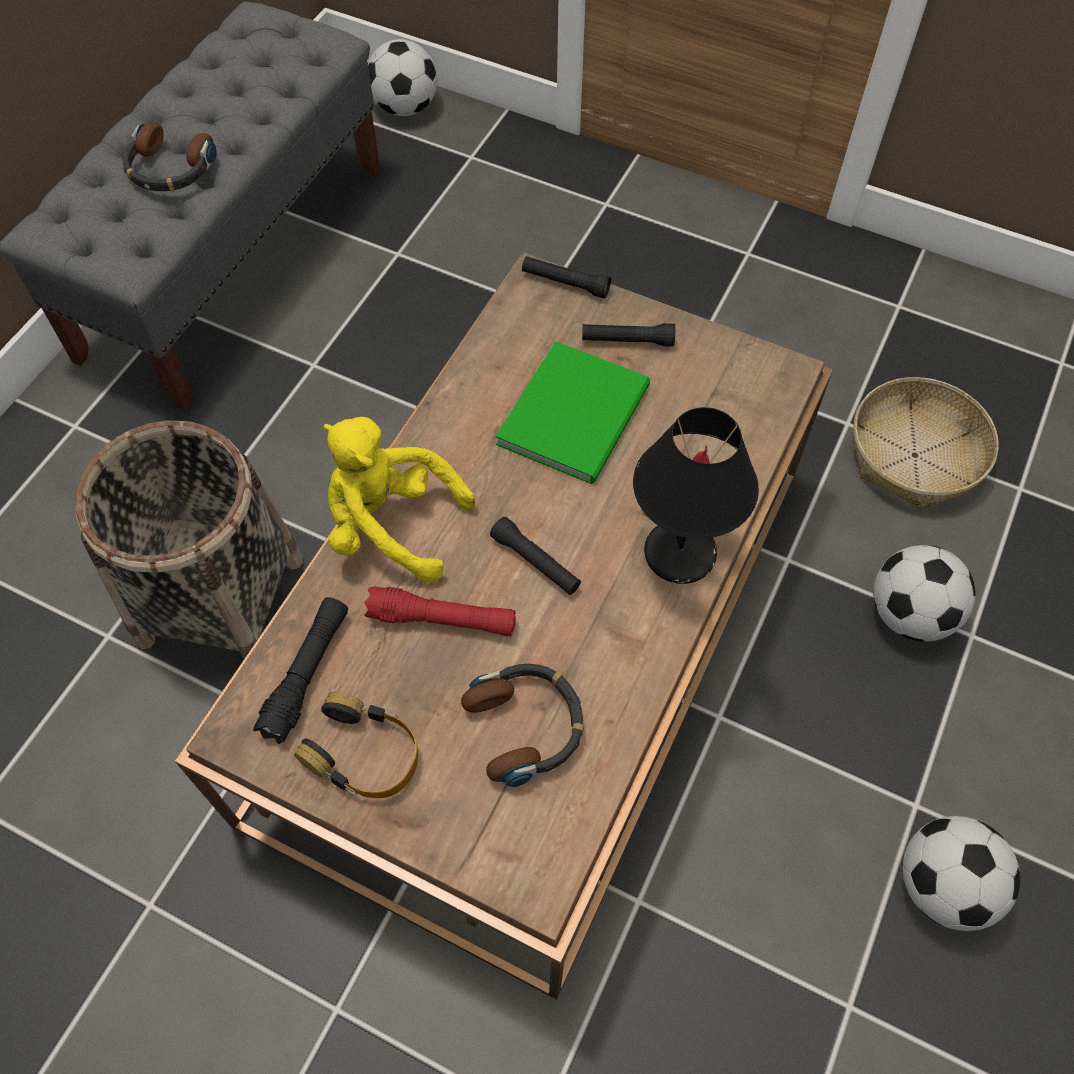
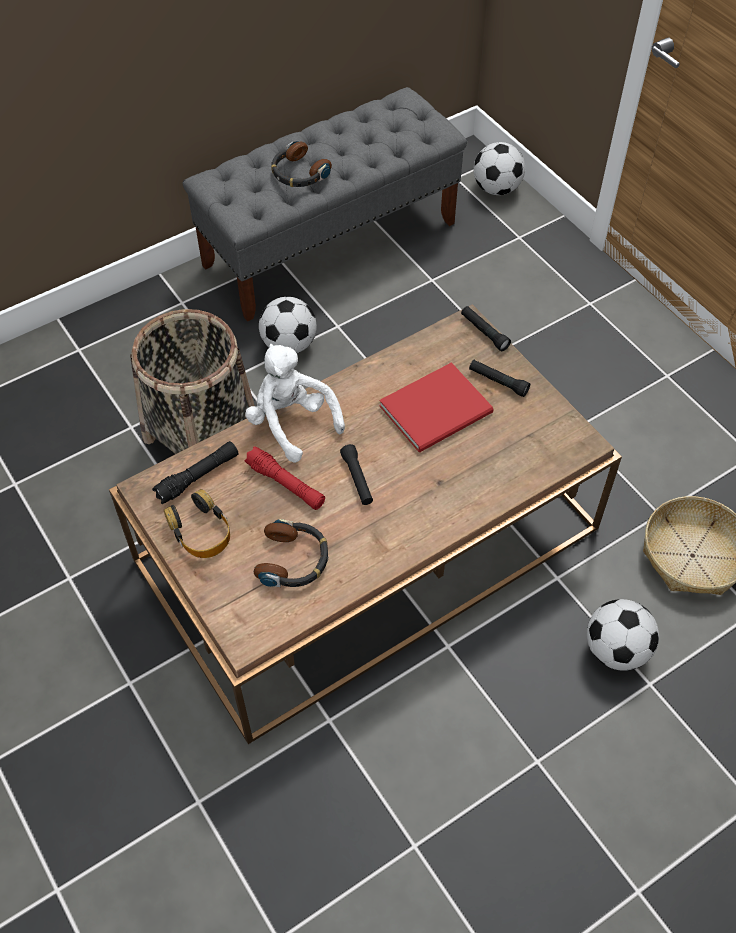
camera: 30 degrees right, 5 degrees down
(391, 526) = (291, 423): yellow plush toy -> white plush toy
(579, 413) = (439, 410): green book -> red book
(681, 555) = (443, 515): black table lamp -> none
(943, 885) = (521, 814): football -> football (289, 345)

